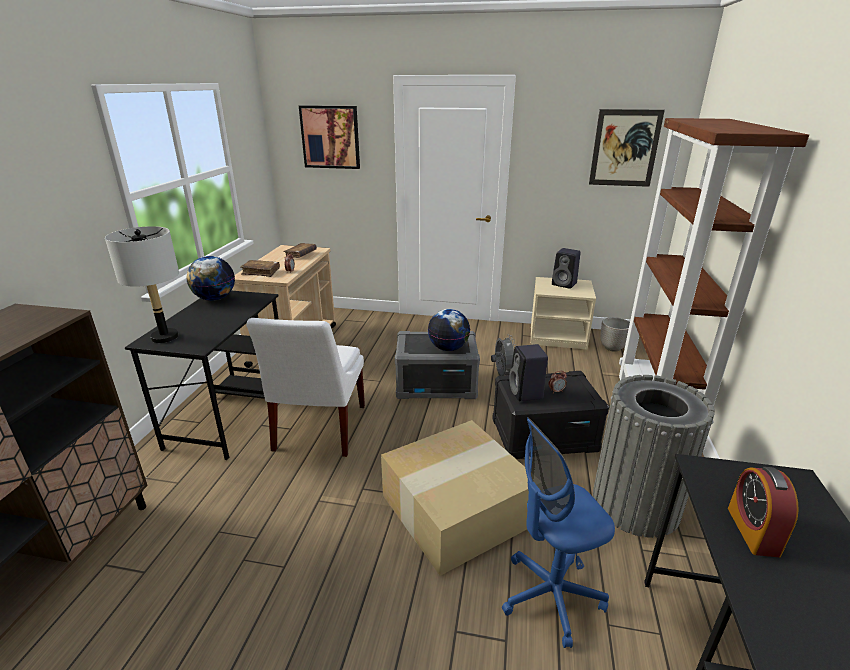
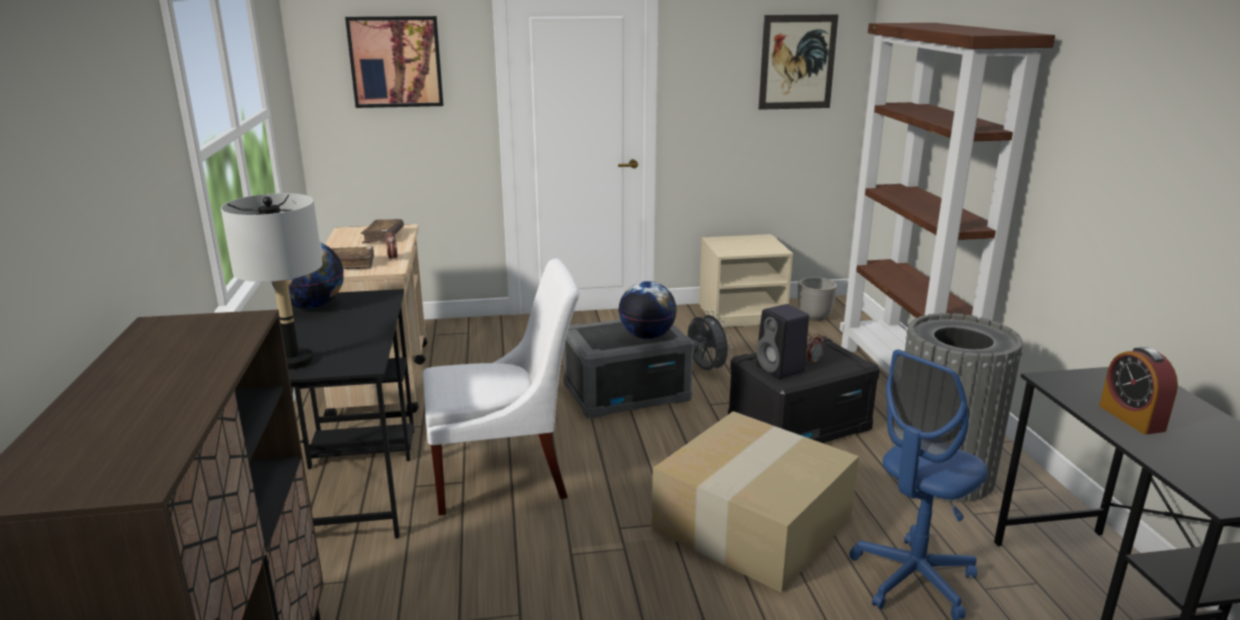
camera: 20 degrees left, 5 degrees down
(318, 430) = (506, 475): white chair -> white chair turned 90 degrees counterclockwise
(565, 284) = (744, 242): black speaker -> none

